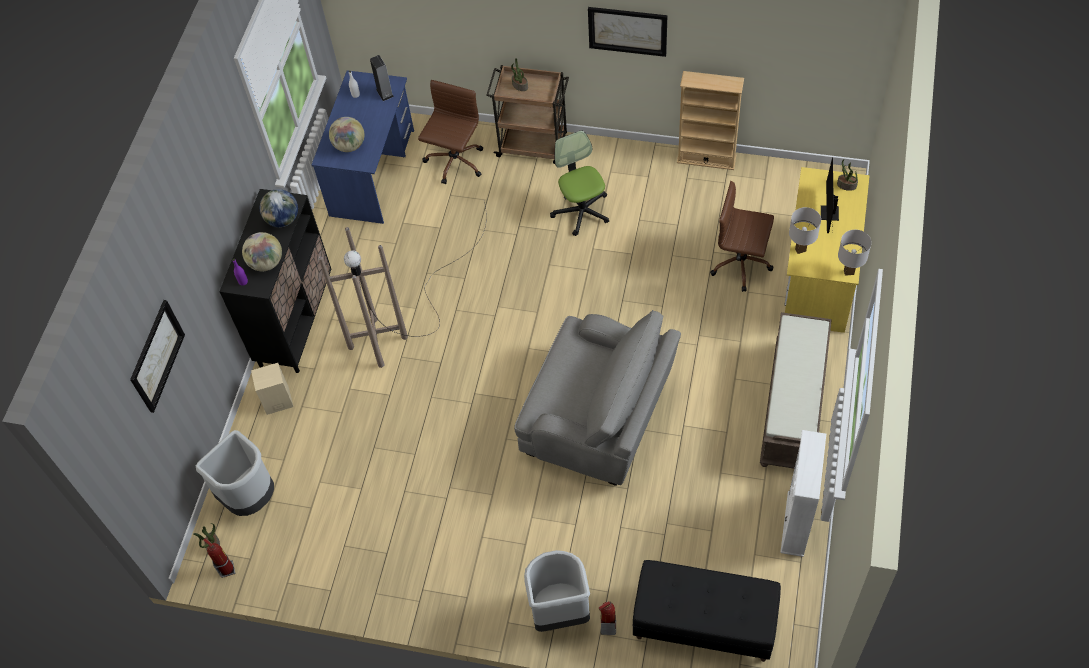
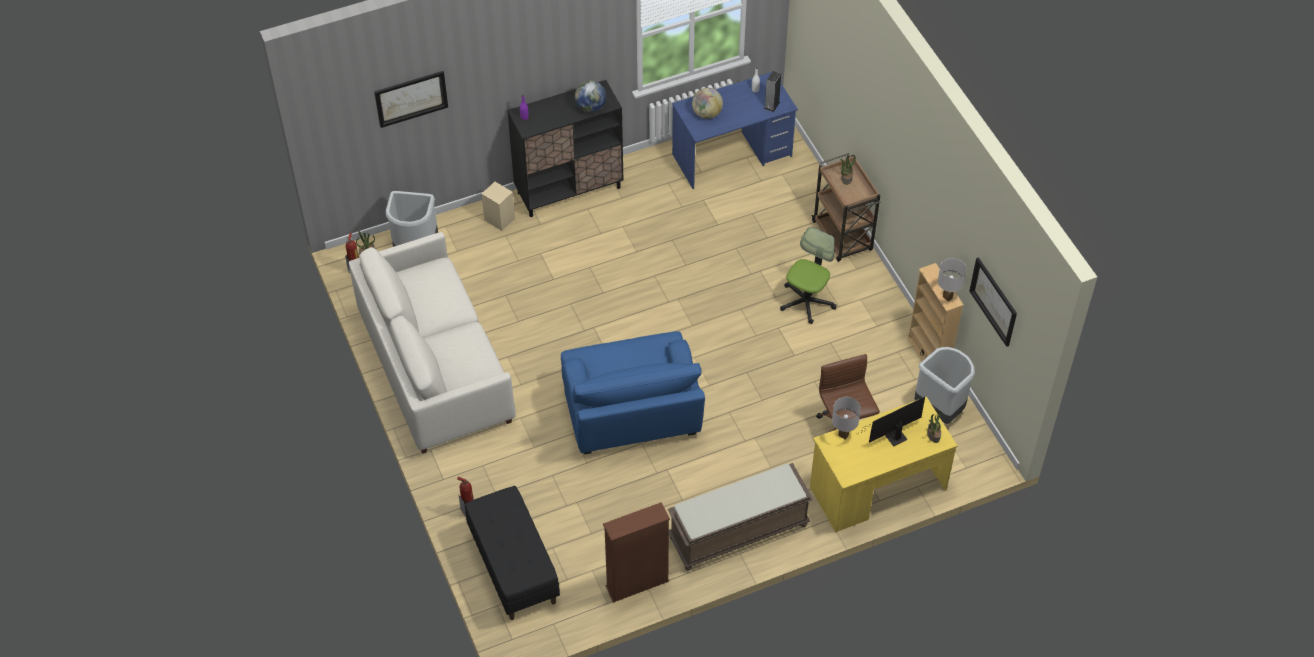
camera: 50 degrees right, 5 degrees down
(266, 263) = (549, 120): globe -> none
(411, 561) = (435, 367): none -> white sofa
(412, 312) = (631, 251): brown floor lamp -> none
(454, 163) = (784, 198): brown office chair -> none
(559, 612) = (460, 475): grey trash can -> grey trash can (940, 409)
(599, 418) = (631, 414): grey armchair -> blue armchair
(627, 30) = (918, 197): picture -> picture (994, 301)
(795, 523) = (637, 584): white bookcase -> brown bookcase
(848, 272) = (847, 477): white table lamp -> white table lamp (947, 297)

